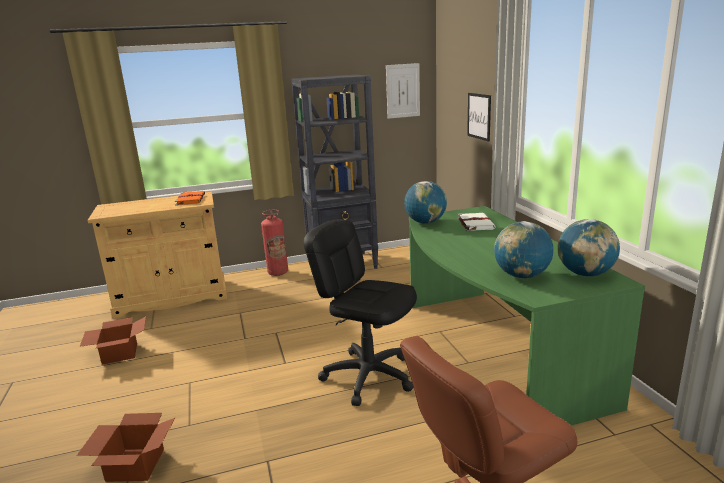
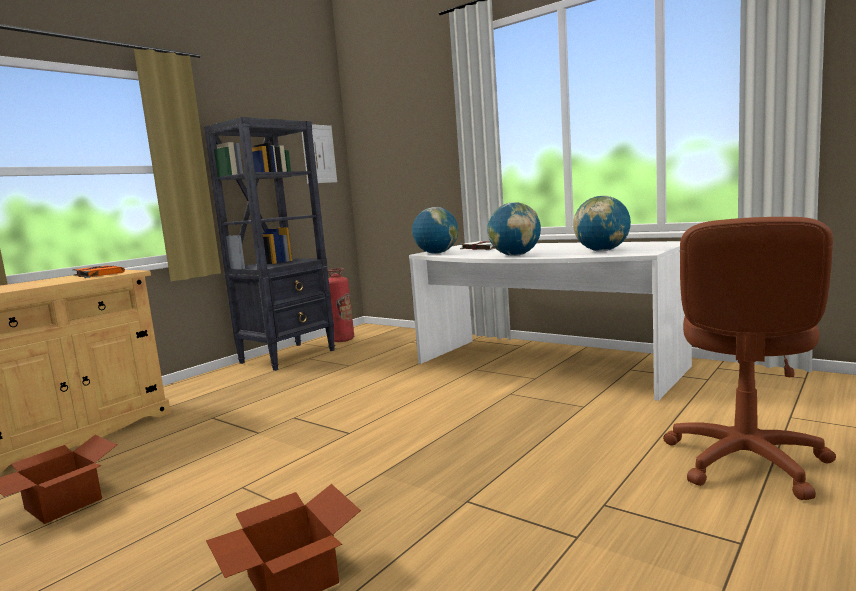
camera: 35 degrees left, 10 degrees down
(278, 272) = (210, 379): fire extinguisher -> fire extinguisher (342, 339)
(368, 376) = (460, 412): black office chair -> none
(479, 116) = (424, 165): picture -> none
(492, 350) = (541, 367): green desk -> white desk
(585, 274) = (641, 244): globe -> globe (515, 255)

